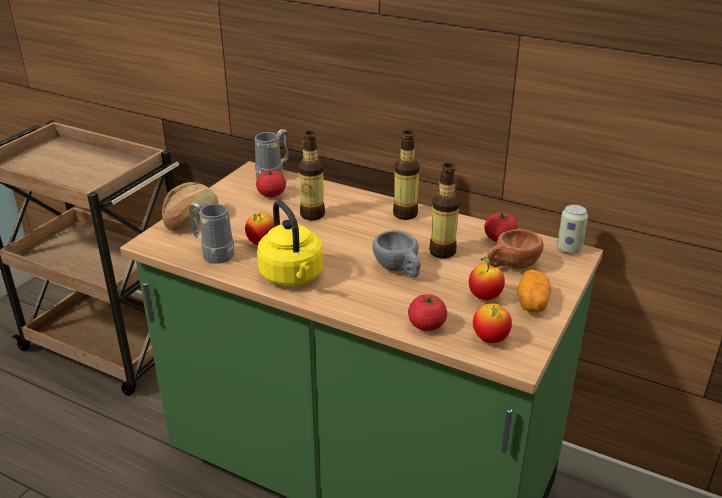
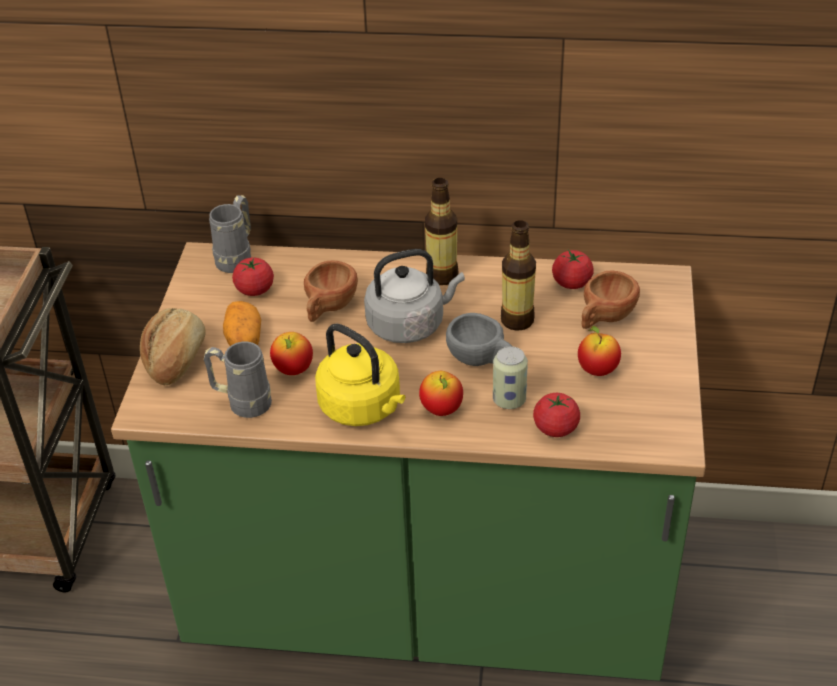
camera: 20 degrees left, 10 degrees up
(312, 215) = (328, 308): bottle -> brown cup
(362, 236) = (409, 324): none -> grey kettle
(490, 339) = (632, 424): apple -> apple (441, 409)
(532, 303) = (652, 363): potato -> potato (244, 339)
(569, 249) = (655, 276): can -> can (509, 400)

